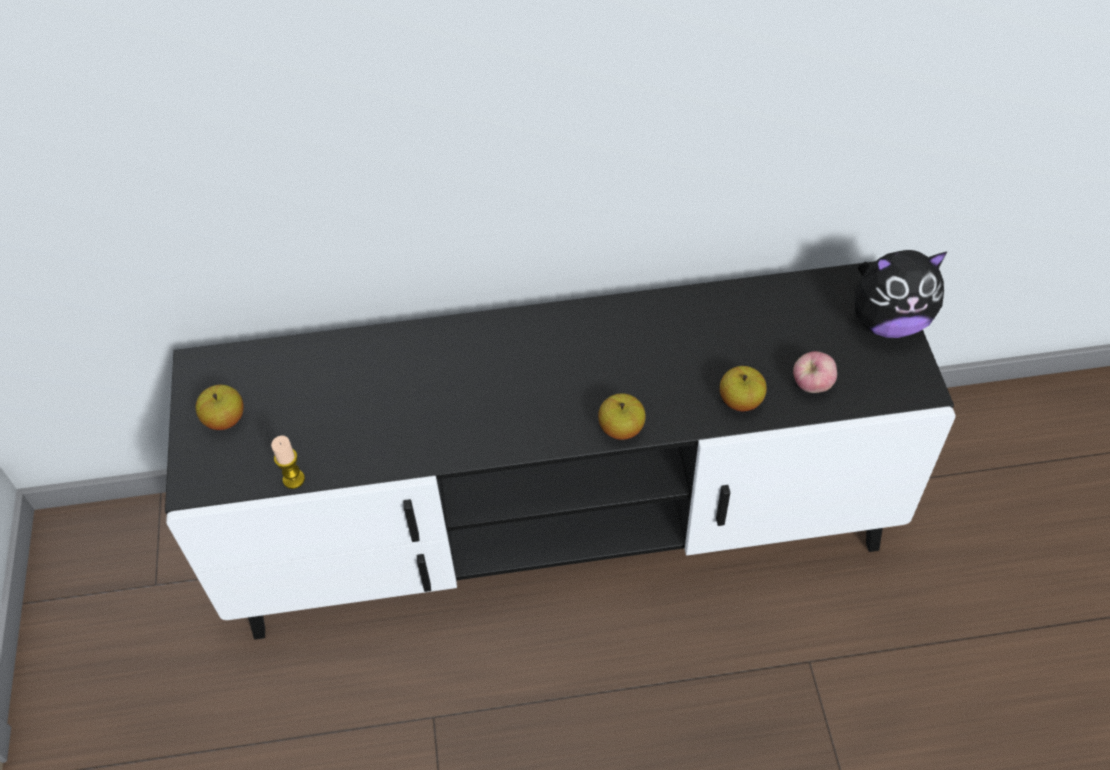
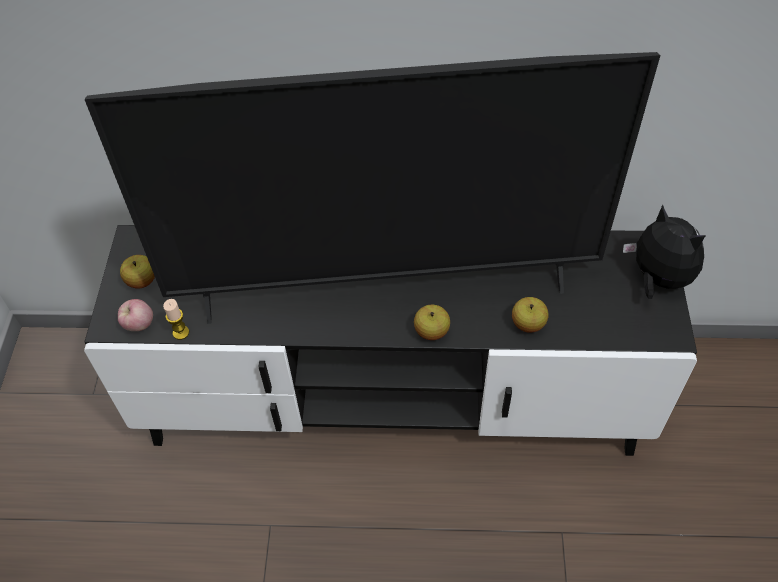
camera: 10 degrees right, 0 degrees up
(548, 381) = (384, 287): none -> television
(812, 385) = (586, 320): apple -> apple (139, 325)
(888, 321) = (657, 279): plush toy -> plush toy turned 135 degrees counterclockwise

